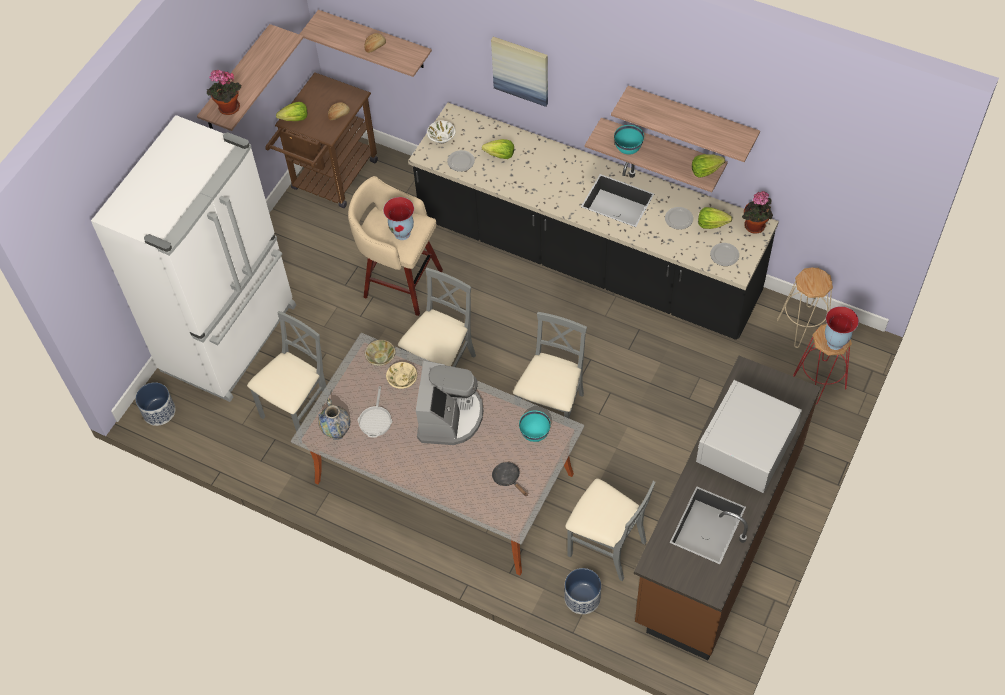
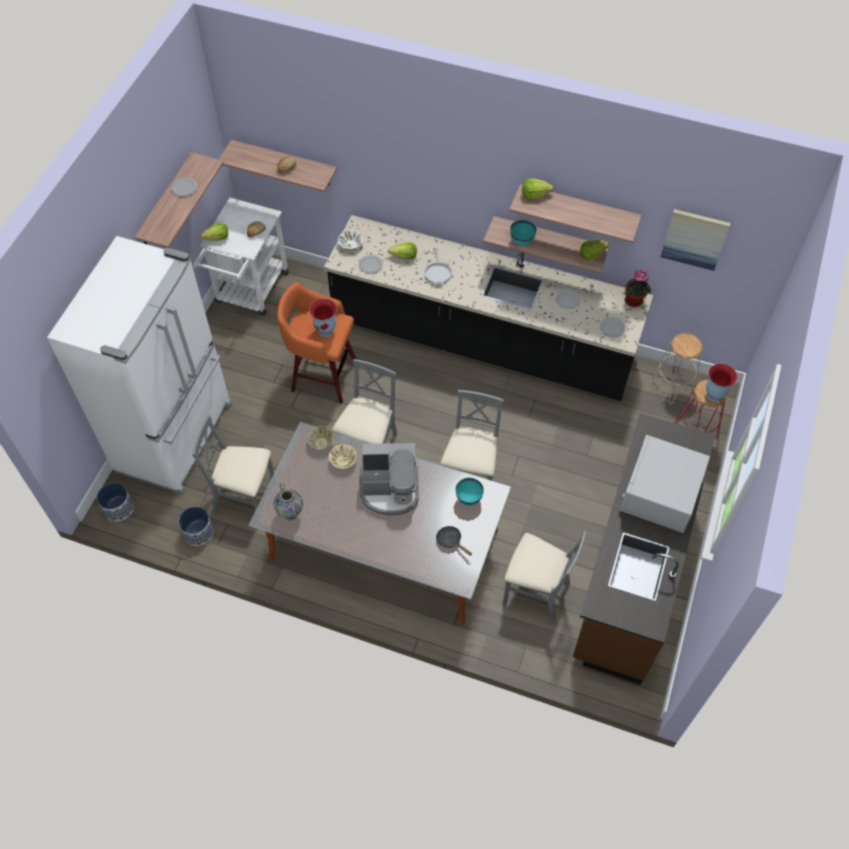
camera: 10 degrees left, 0 degrees up
(228, 109) = (162, 229): potted plant -> none
(257, 64) = (184, 188): none -> plate
(298, 411) = (245, 496): grey chair -> grey chair turned 105 degrees counterclockwise
(331, 180) = (249, 292): brown cart -> white cart
(376, 420) = (324, 499): frying pan -> frying pan (438, 272)
(400, 282) = (322, 376): beige stool -> orange stool
(449, 417) = (390, 490): coffee machine -> coffee machine turned 90 degrees clockwise
(521, 70) = (420, 179): picture -> picture (695, 238)
(582, 597) = (521, 640): planter -> planter (198, 532)
(712, 224) = (597, 302): lettuce -> lettuce (534, 195)

